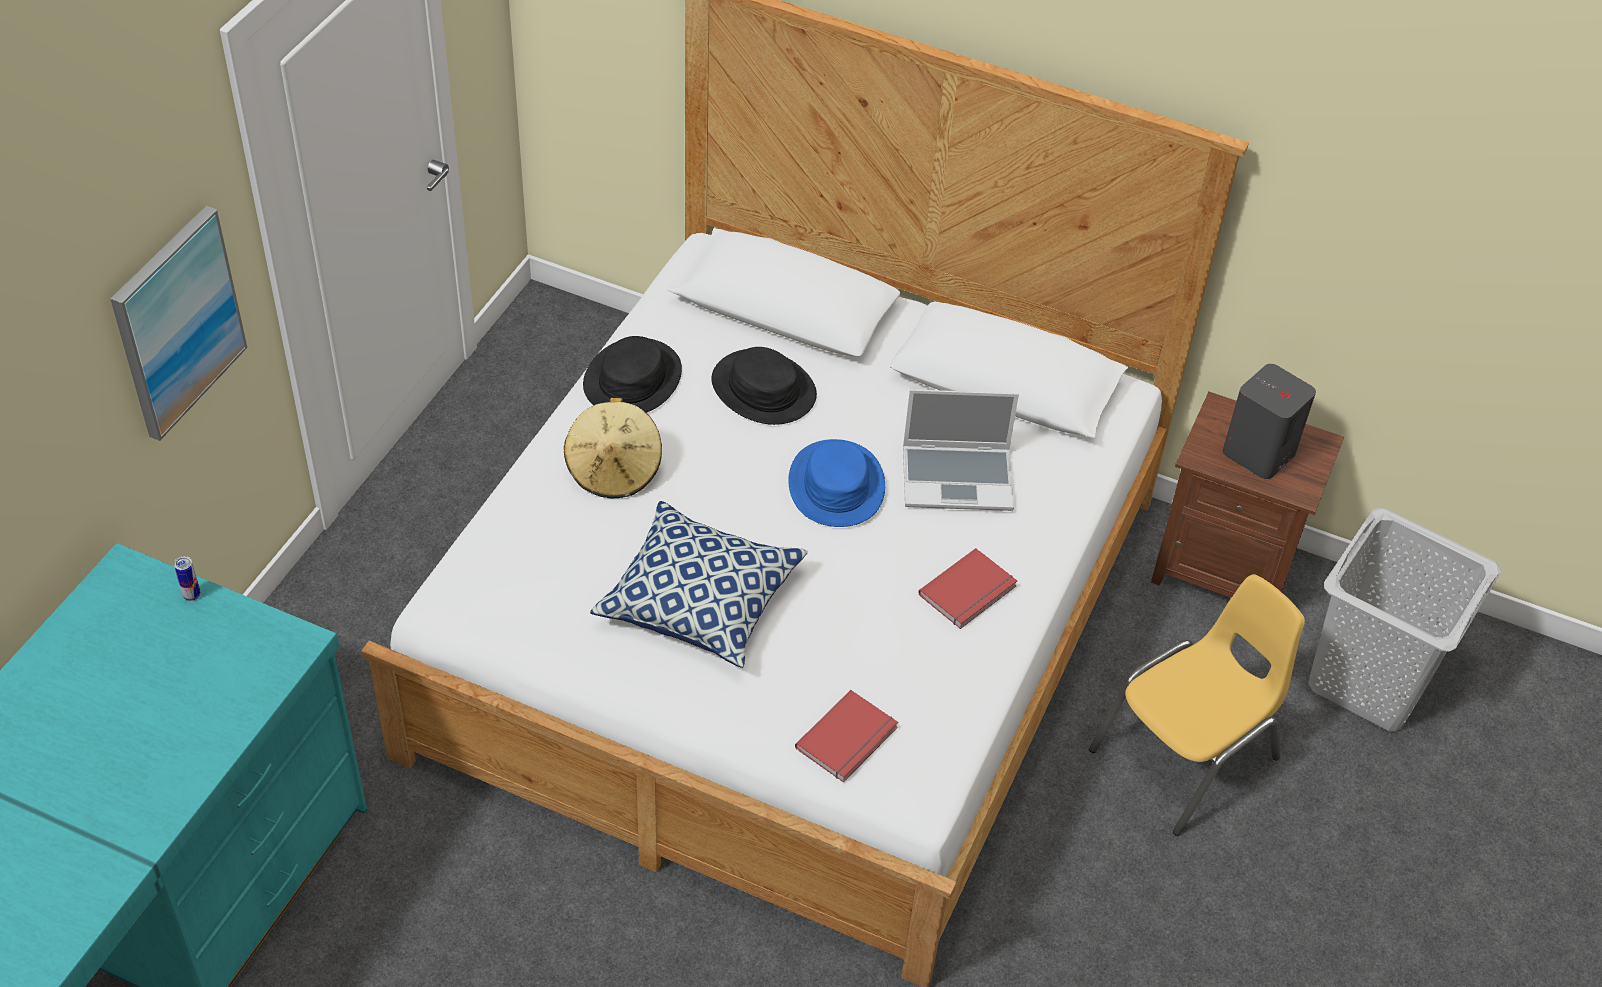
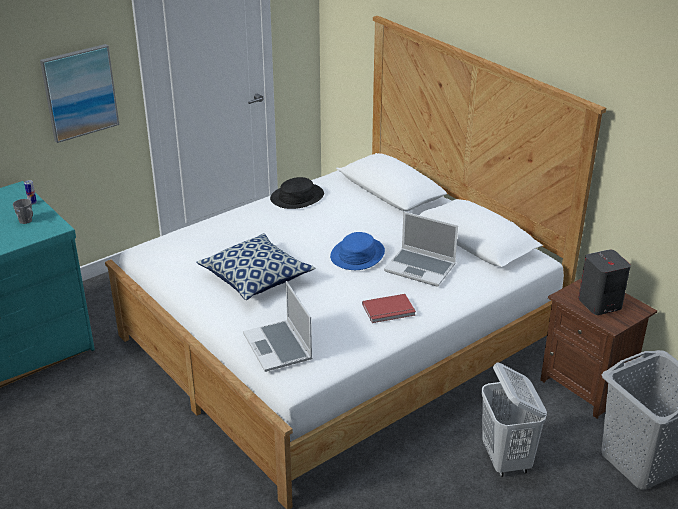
camera: 30 degrees right, 15 degrees down
(224, 647) = (27, 221): none -> grey mug
(614, 470) = (260, 224): beige hat -> none
(763, 389) = (354, 214): black hat -> none
(849, 739) = (279, 347): red book -> laptop
(1187, 756) = (506, 460): yellow chair -> white laundry basket

